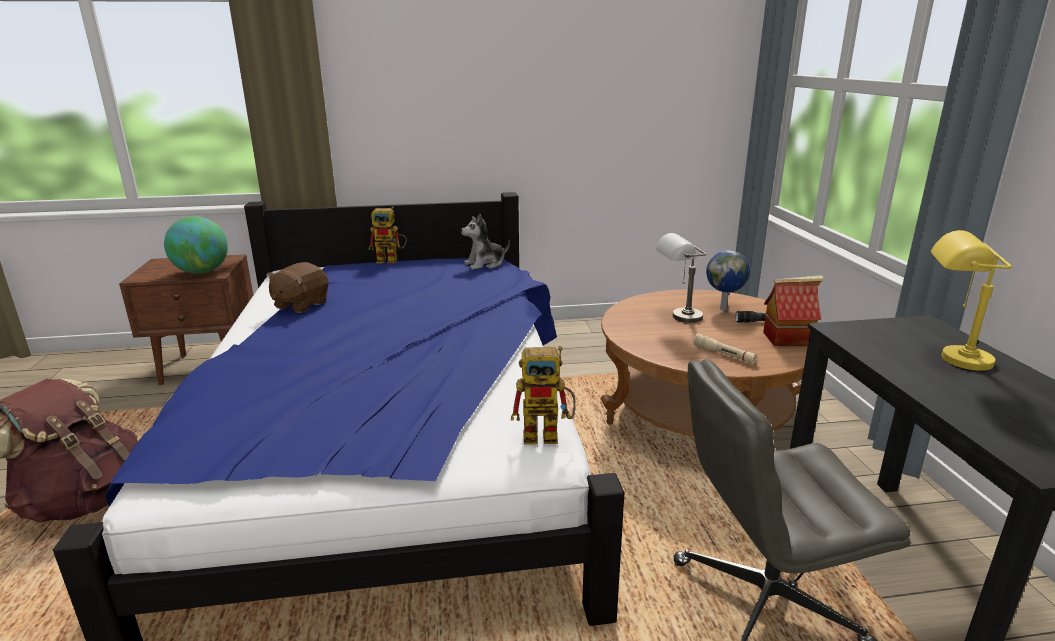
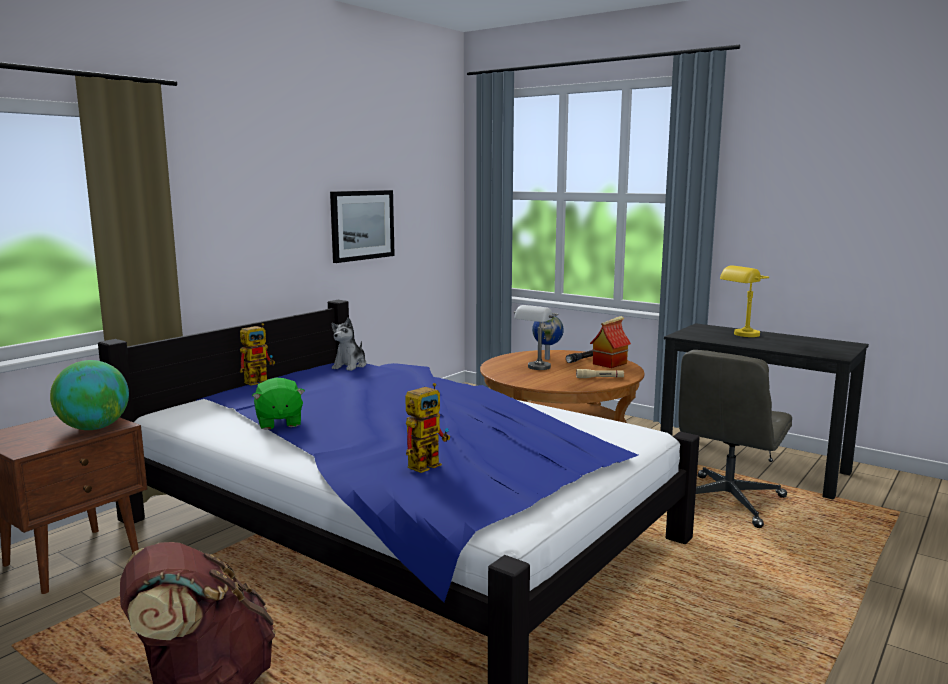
camera: 45 degrees left, 10 degrees down
(300, 305) = (278, 422): brown plush toy -> green plush toy
(548, 435) = (628, 425): toy robot -> toy robot (427, 463)
(576, 111) = (362, 225): none -> picture

